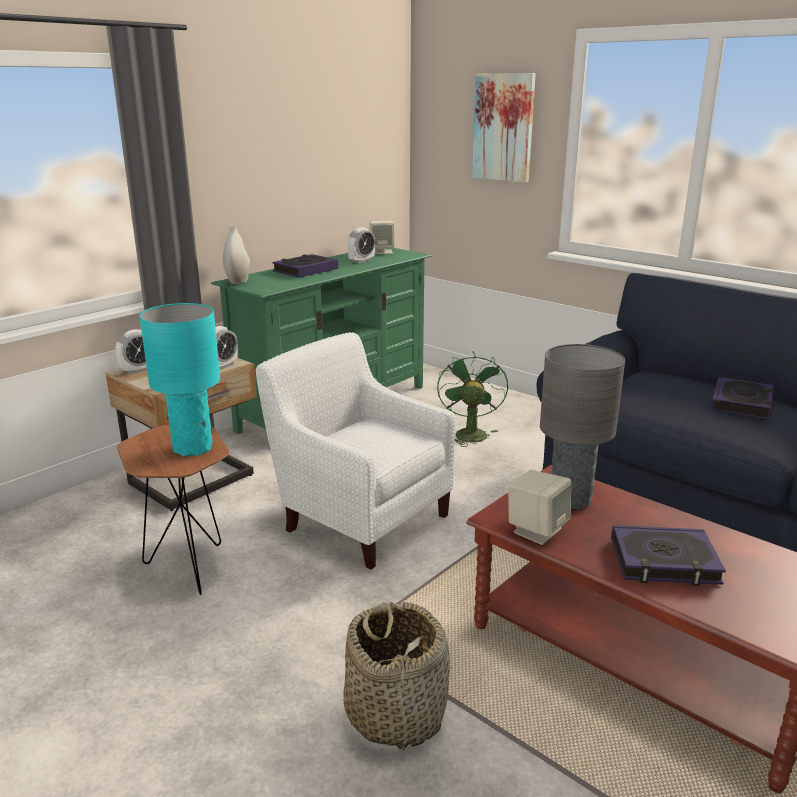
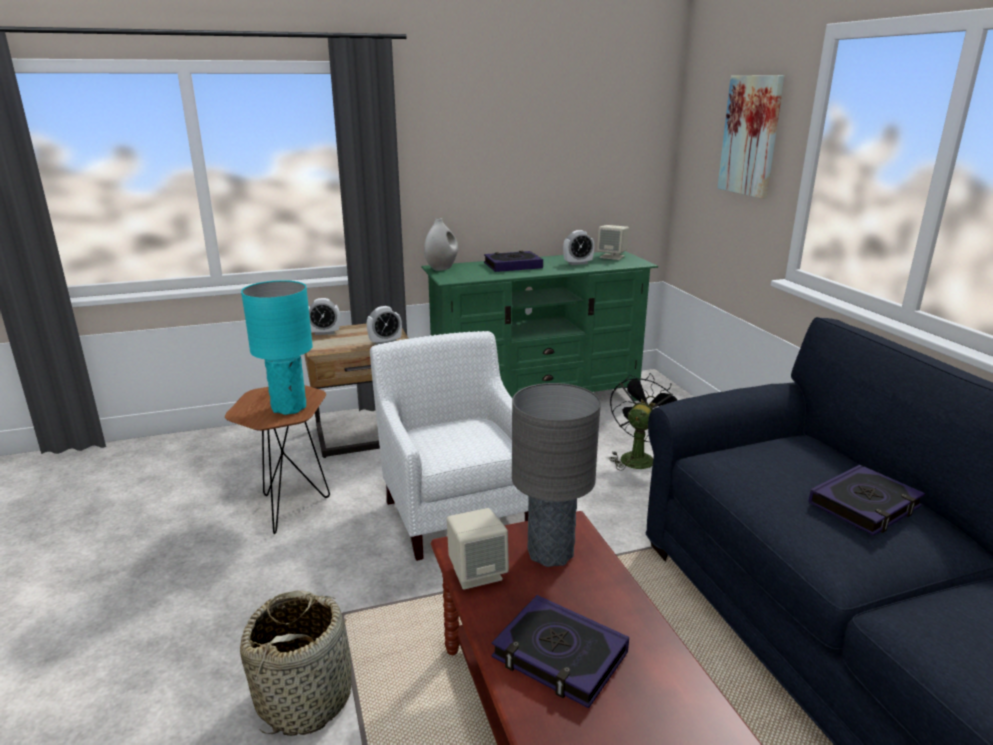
camera: 30 degrees right, 0 degrees up
(469, 433) = (638, 457): green fan -> black fan

